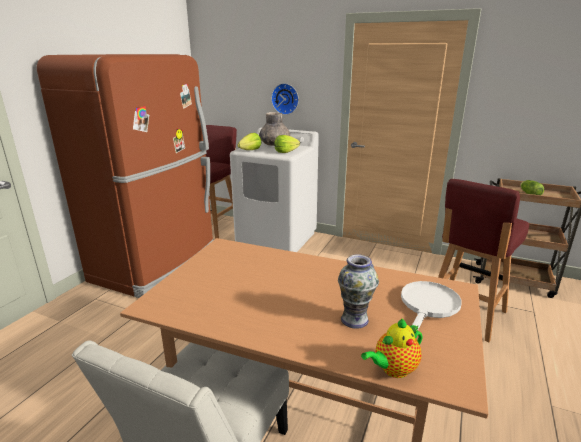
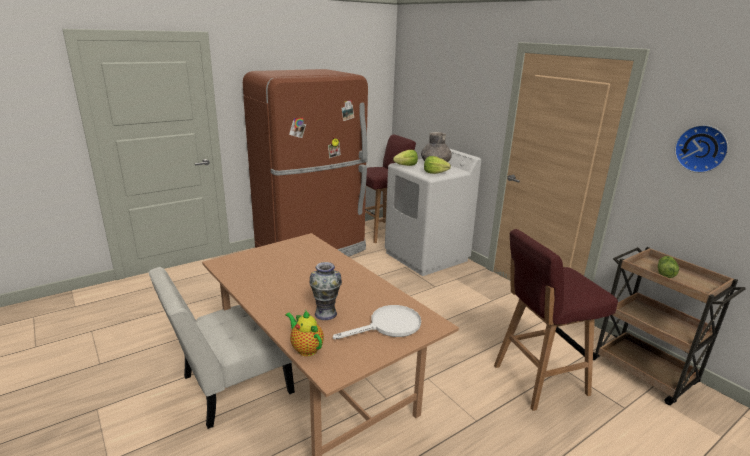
camera: 30 degrees right, 0 degrees up
(285, 99) = (460, 120): wall clock -> wall clock (702, 148)
(393, 369) = (305, 348): teapot -> teapot turned 45 degrees clockwise

